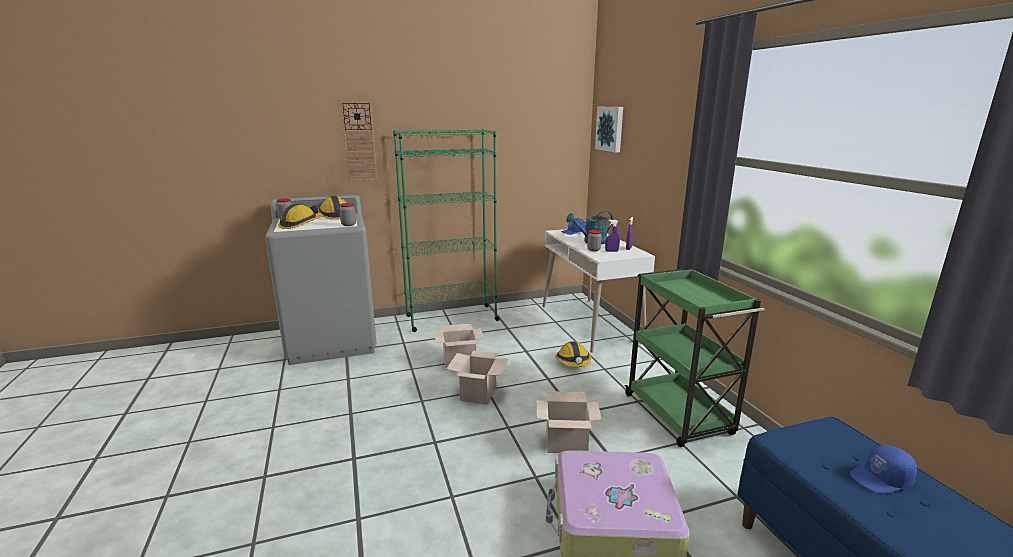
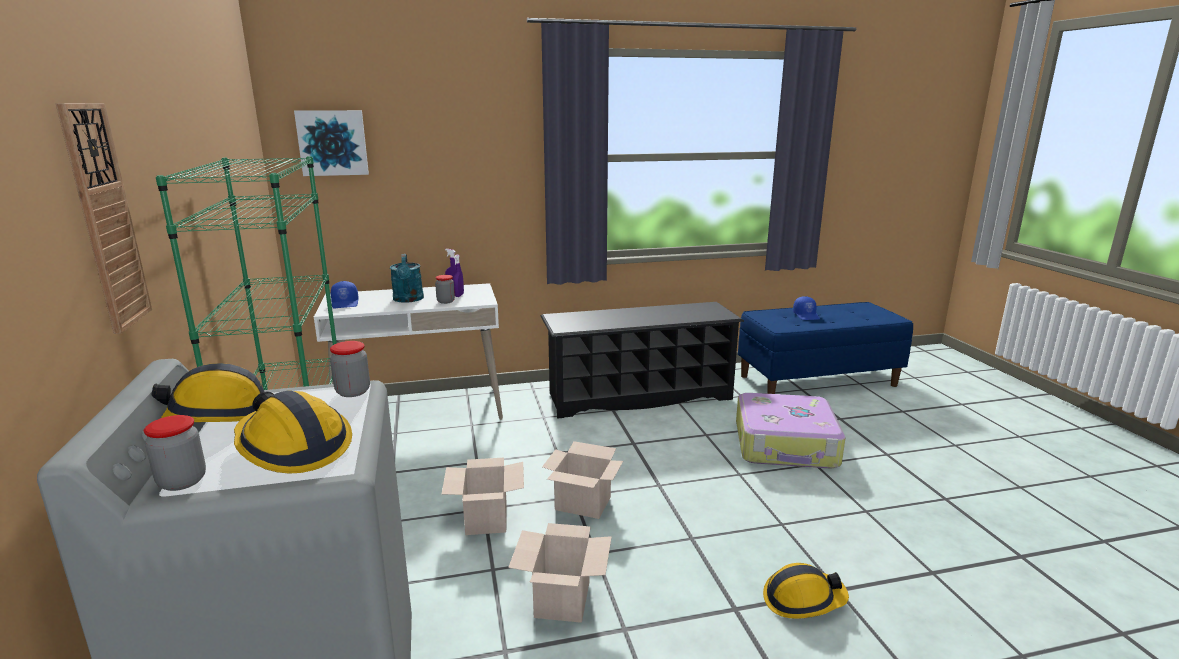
camera: 85 degrees left, 0 degrees up
(567, 442) = (683, 453): cardboard box -> cardboard box (561, 598)
(573, 362) = (522, 433): hard hat -> hard hat (802, 600)
(679, 415) = (639, 396): green cart -> black shoe rack

